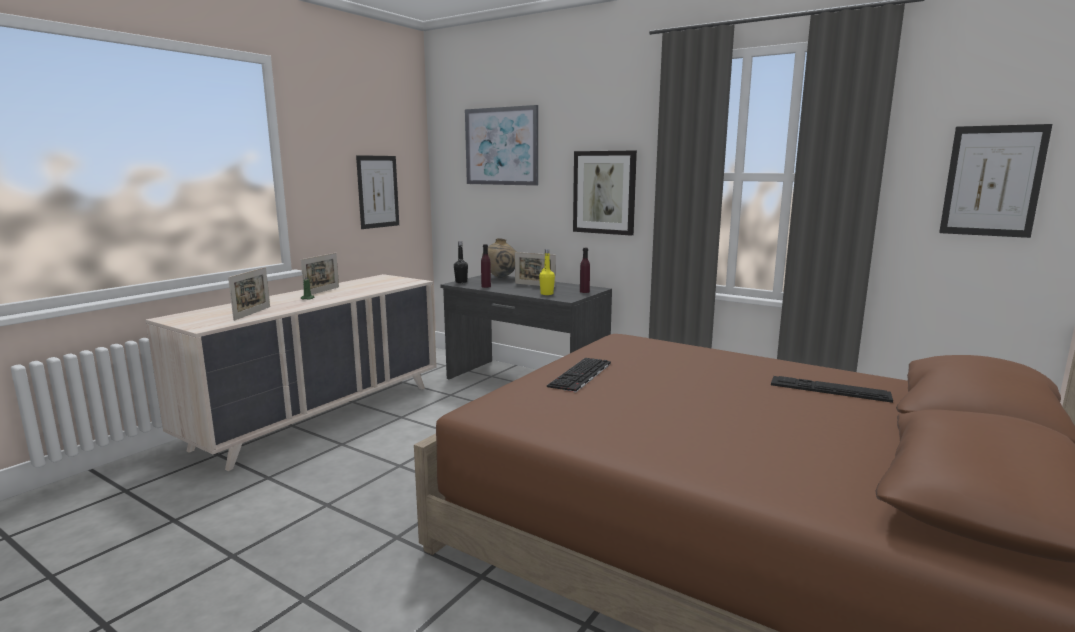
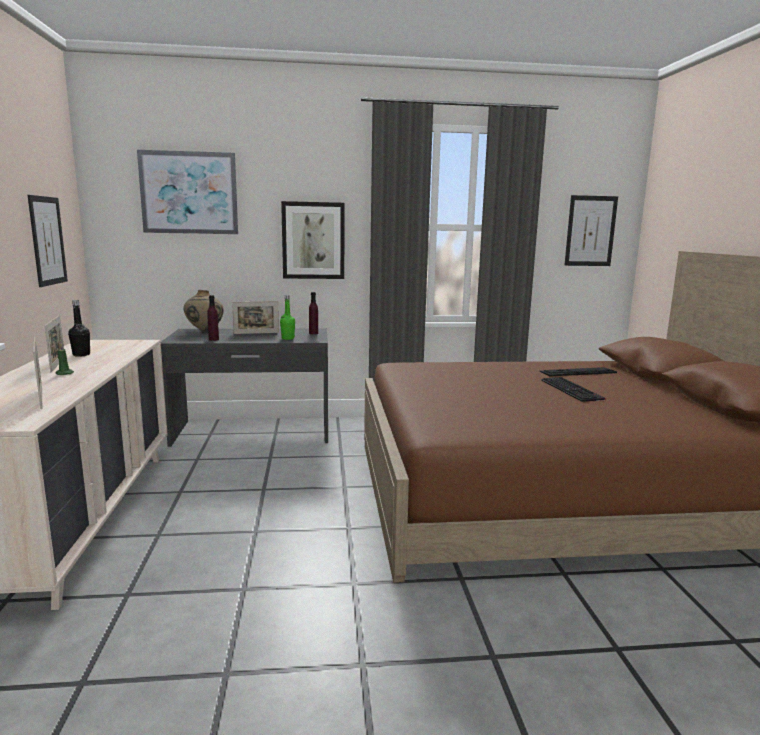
camera: 40 degrees left, 0 degrees up
(461, 282) = (176, 339): black bottle -> black bottle (81, 355)
(547, 294) = (288, 338): yellow bottle -> green bottle
(581, 375) = (439, 394): keyboard -> keyboard (572, 390)

